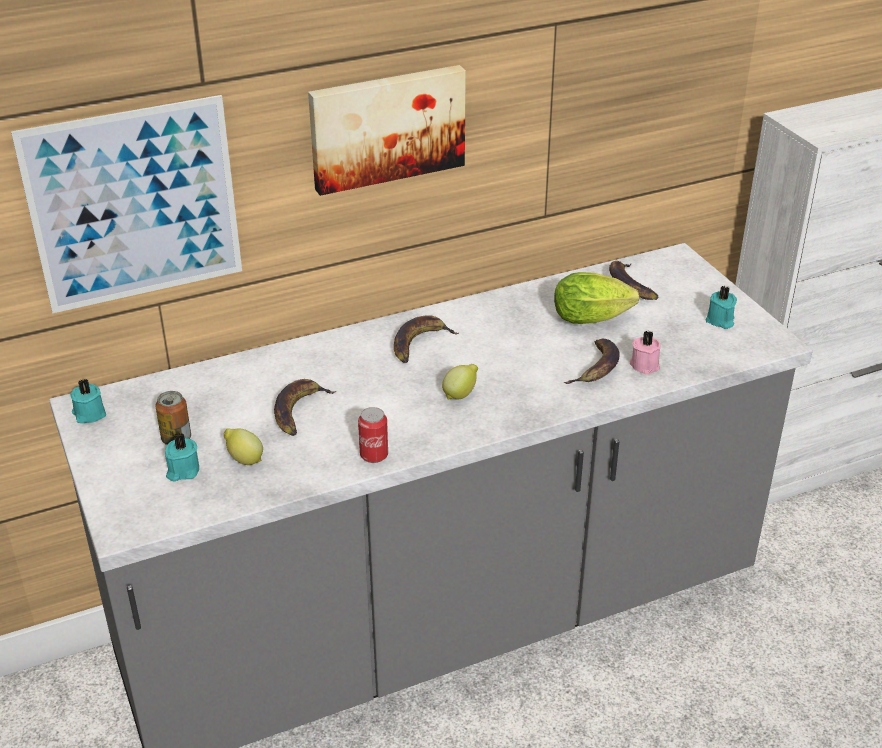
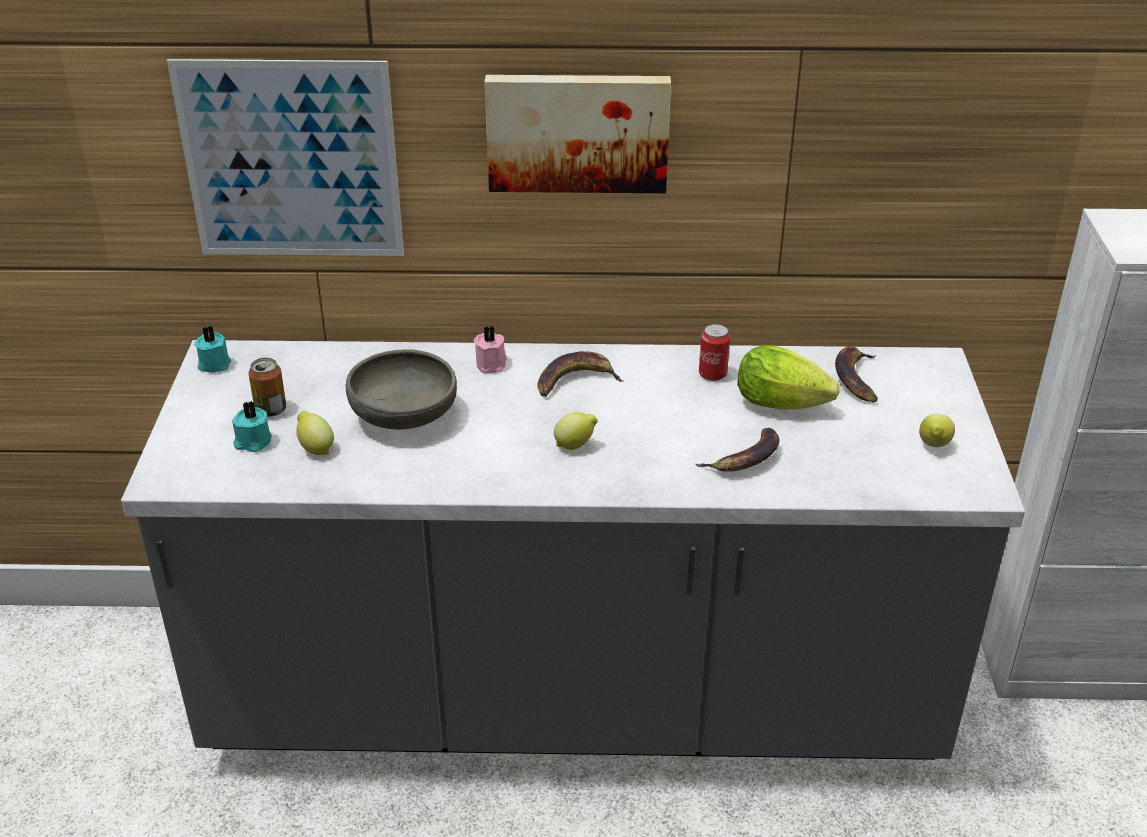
camera: 25 degrees right, 0 degrees up
(299, 410) = (403, 415): banana -> grey bowl
(374, 455) = (440, 481): can -> can (712, 374)
(645, 364) = (804, 471): pink candle -> pink candle (492, 364)
(720, 321) = (933, 446): turquoise candle -> lemon

